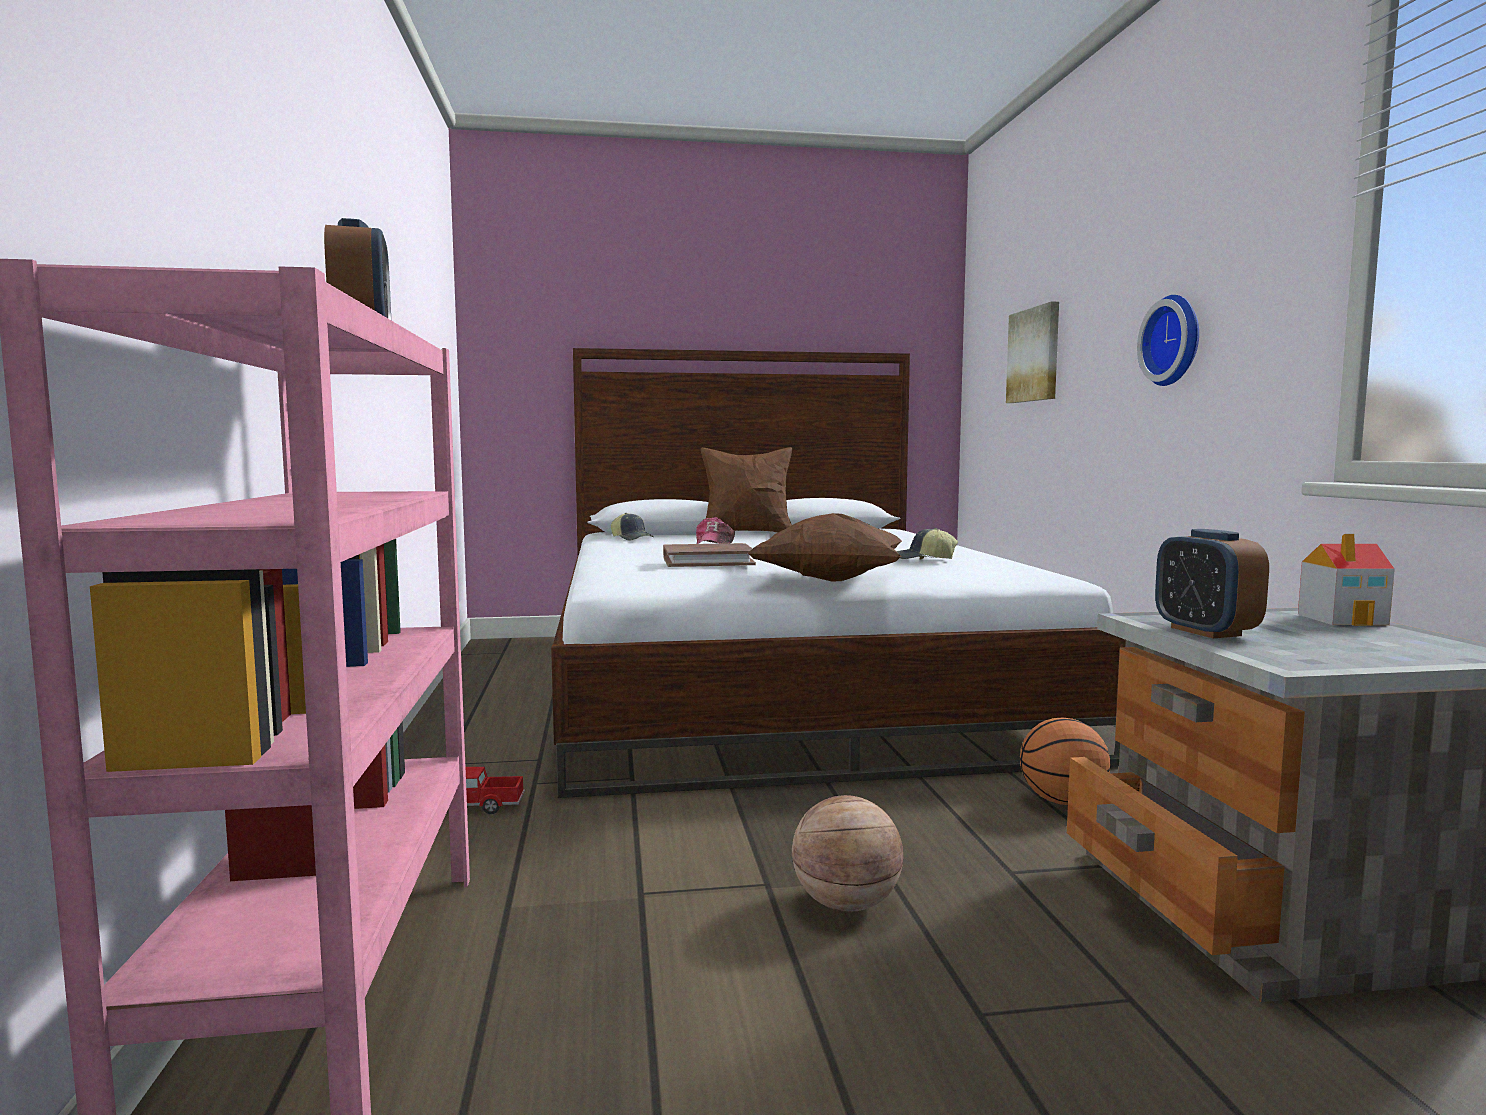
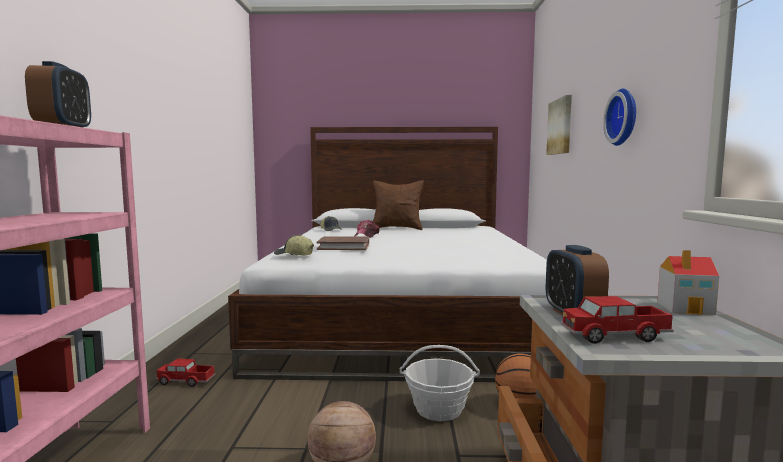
camera: 10 degrees right, 0 degrees up
(829, 580) = (397, 261): brown pillow -> none
(923, 560) = (472, 248): cap -> cap (293, 255)
(940, 815) = (438, 409): none -> basket
(1292, 651) = (614, 336): none -> toy truck

